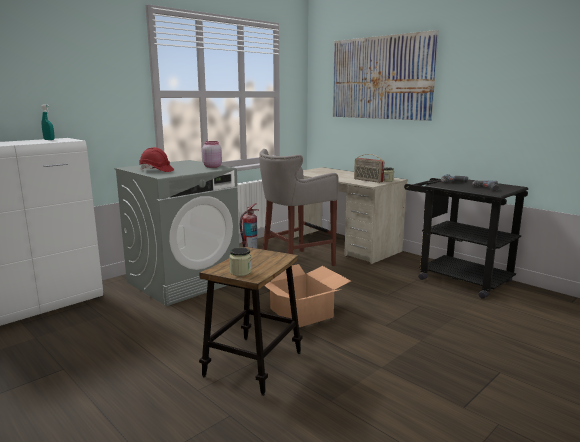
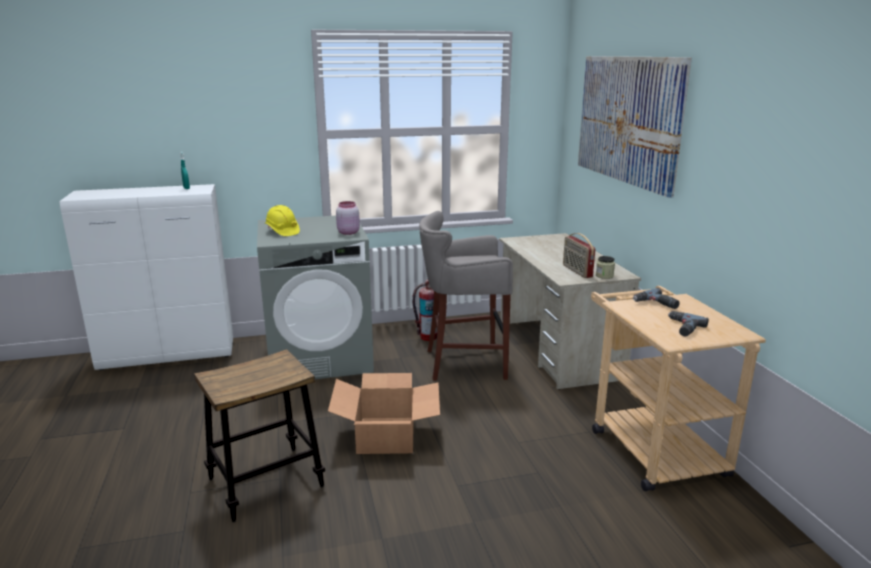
camera: 30 degrees right, 5 degrees up
(156, 170) = (282, 231): red hard hat -> yellow hard hat
(240, 272) = (225, 384): jar -> none
(456, 278) = (650, 446): black cart -> beige cart

